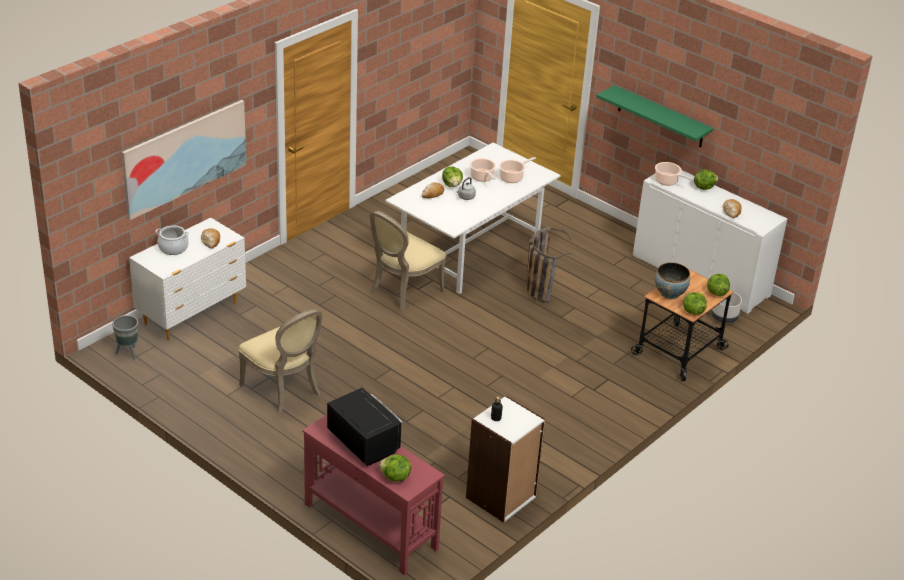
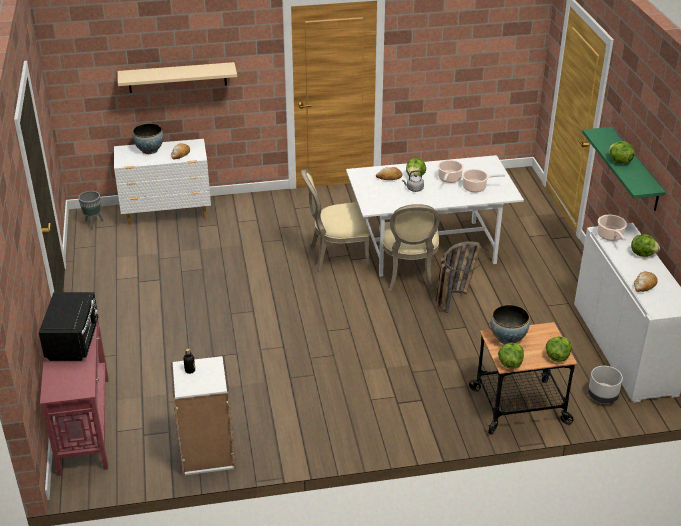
camera: 40 degrees right, 0 degrees up
(173, 248) = (149, 150): cooking pot -> bowl
(185, 158) = (177, 77): picture -> beige shelf
(284, 390) = (158, 293): beige chair -> beige chair (409, 276)
(395, 477) = (57, 380): lettuce -> lettuce (619, 161)

